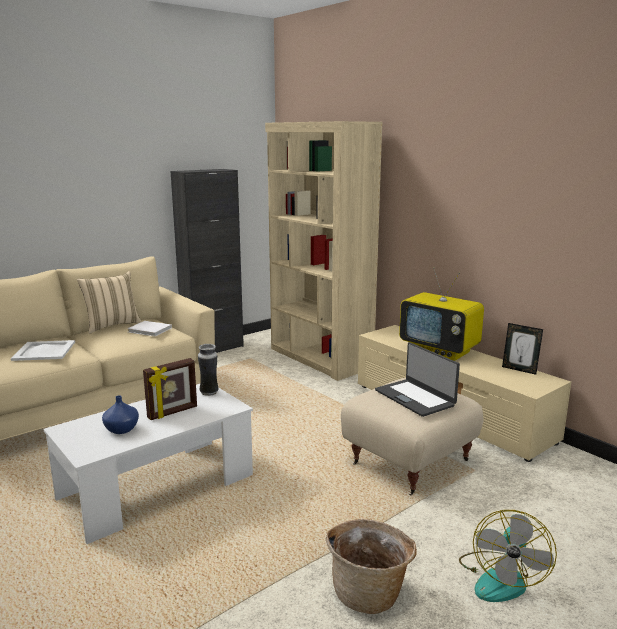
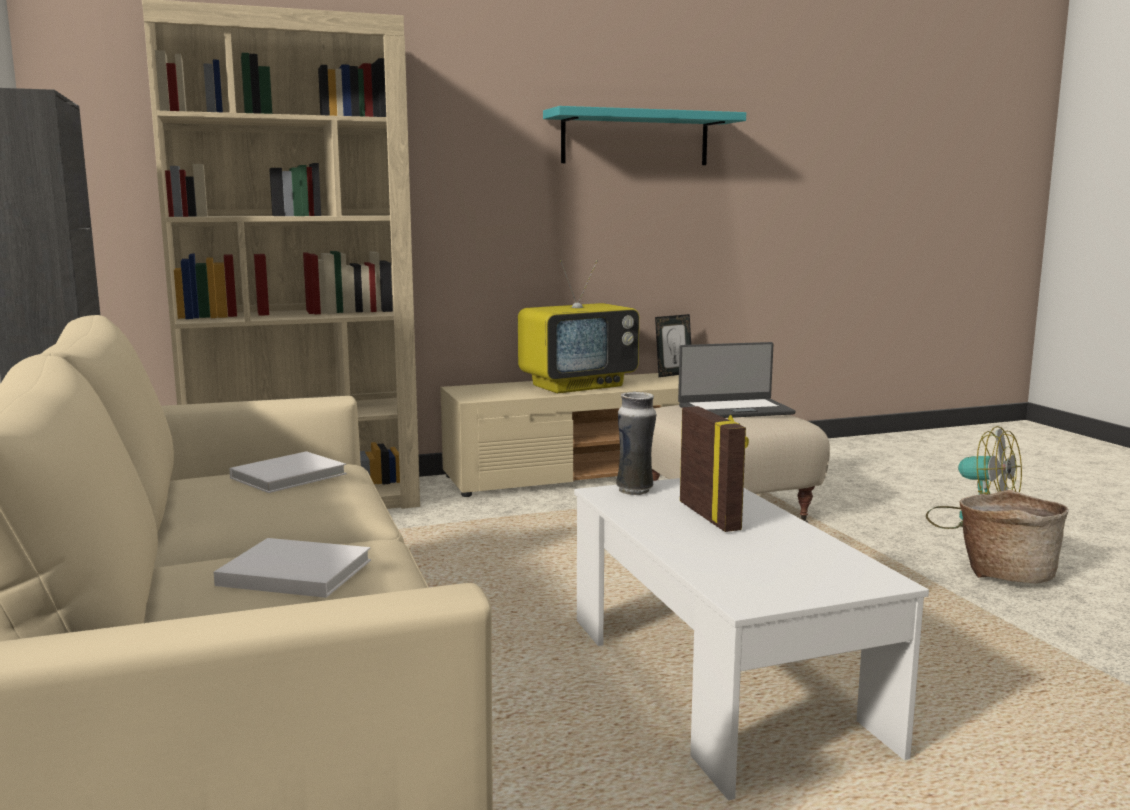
camera: 70 degrees left, 5 degrees down
(44, 351) = (291, 572): white tray -> white book
(112, 325) = (171, 507): beige pillow -> none
(122, 429) = (771, 552): blue vase -> none
(521, 188) = (635, 138): none -> turquoise shelf

